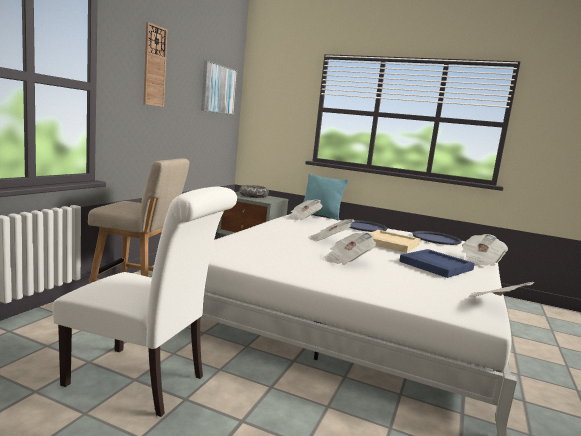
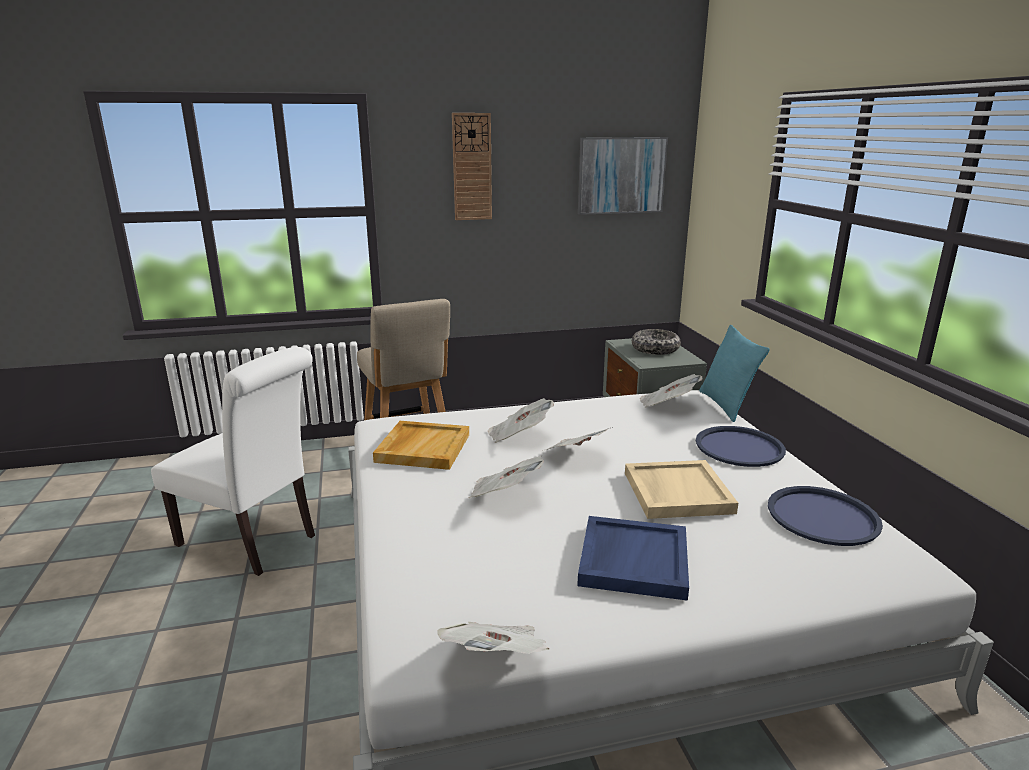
camera: 55 degrees right, 10 degrees up
(143, 382) = (253, 541): white chair -> white chair turned 45 degrees counterclockwise
(257, 255) = (422, 448): none -> beige tray
(480, 261) = (776, 596): newspaper -> newspaper (518, 436)

